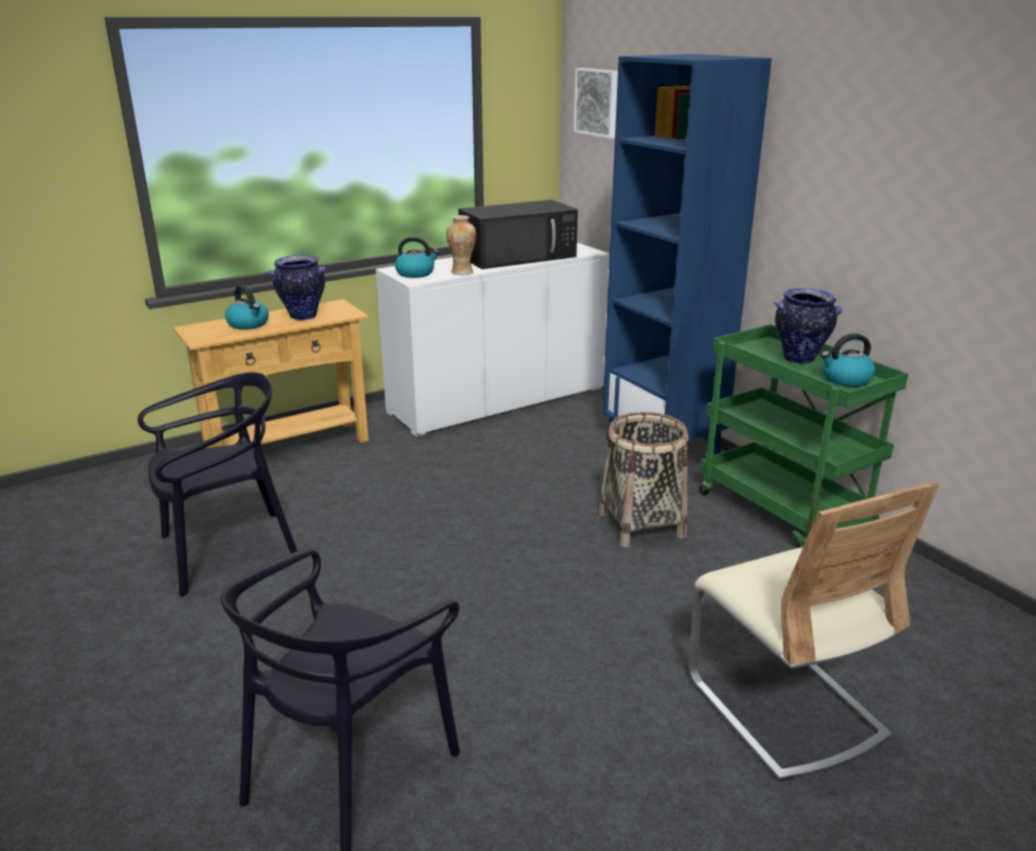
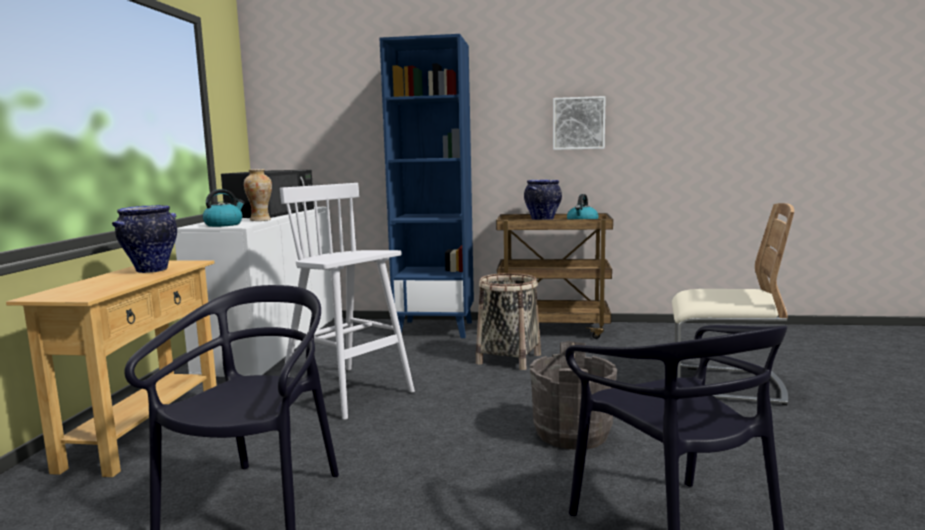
camera: 50 degrees left, 15 degrees down
(249, 324) = (107, 282): kettle -> none
(445, 485) = (349, 392): none -> white stool
(497, 639) = (572, 433): none -> grey bucket
(598, 102) = (294, 94): picture -> picture (578, 123)
(784, 513) = (553, 330): green cart -> brown cart

